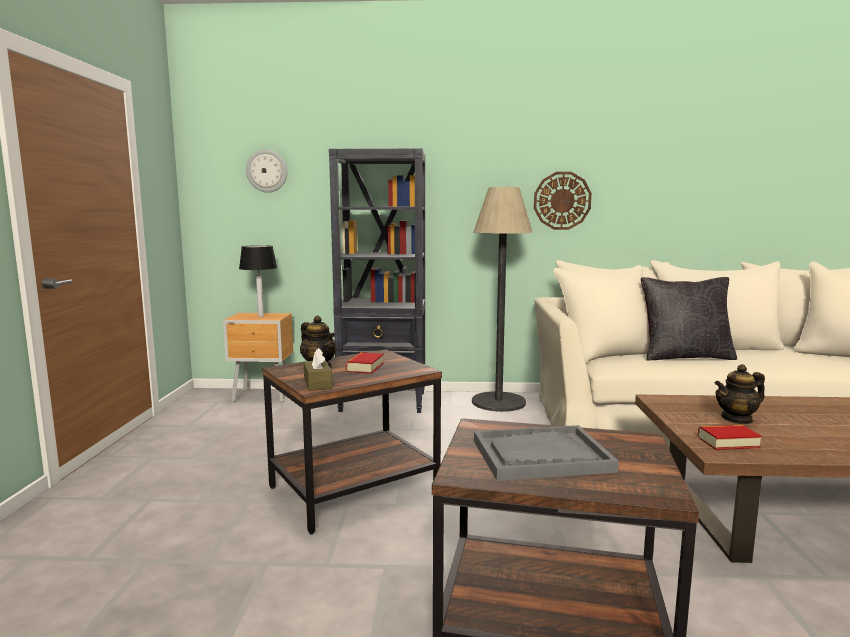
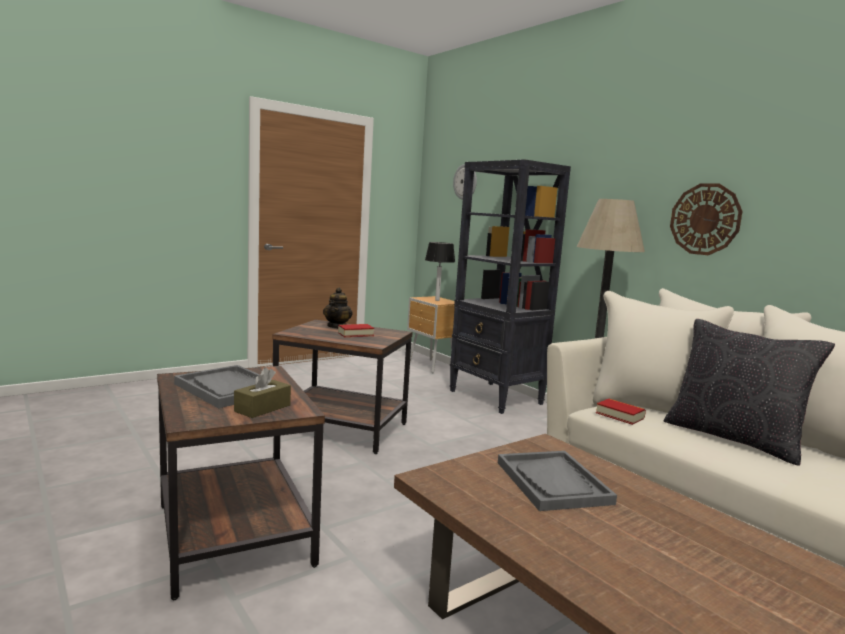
camera: 50 degrees right, 0 degrees up
(317, 383) = (301, 332): brown tissue box -> brown tissue box (262, 408)
(728, 442) = (466, 481): book -> book (619, 415)
(737, 419) = (553, 482): teapot -> grey tray

